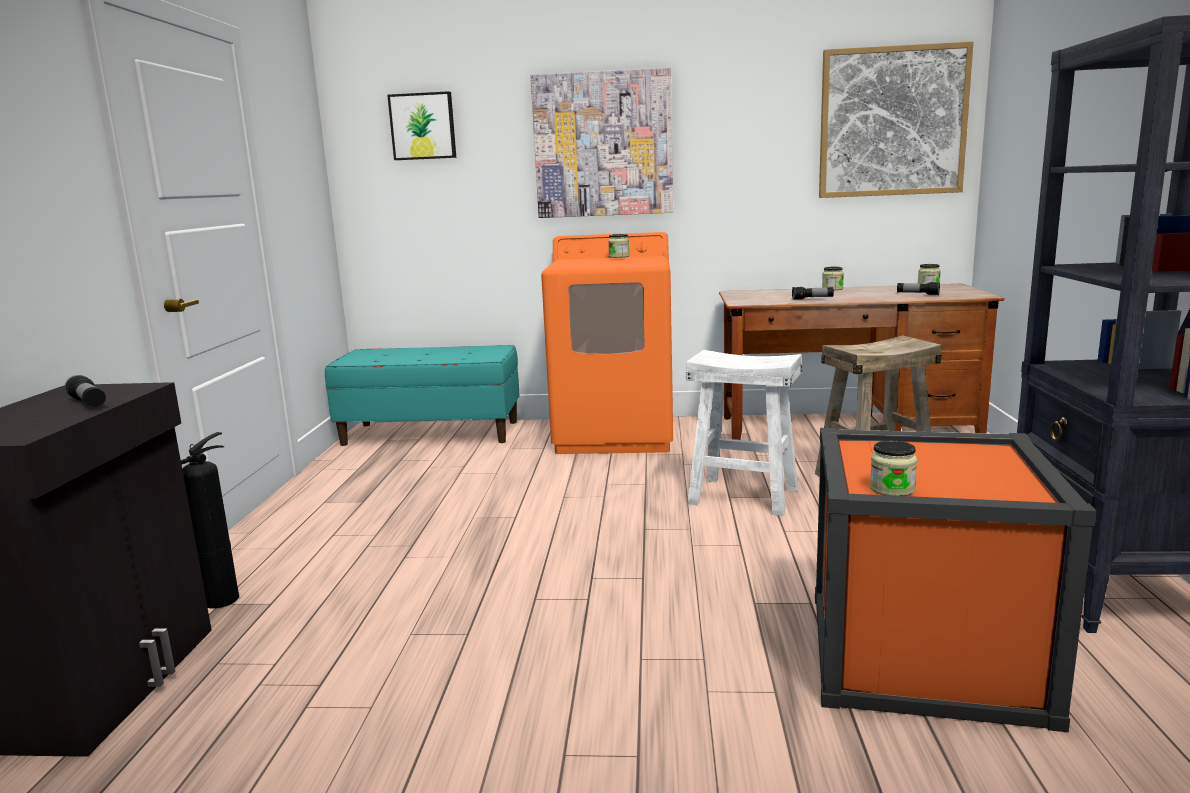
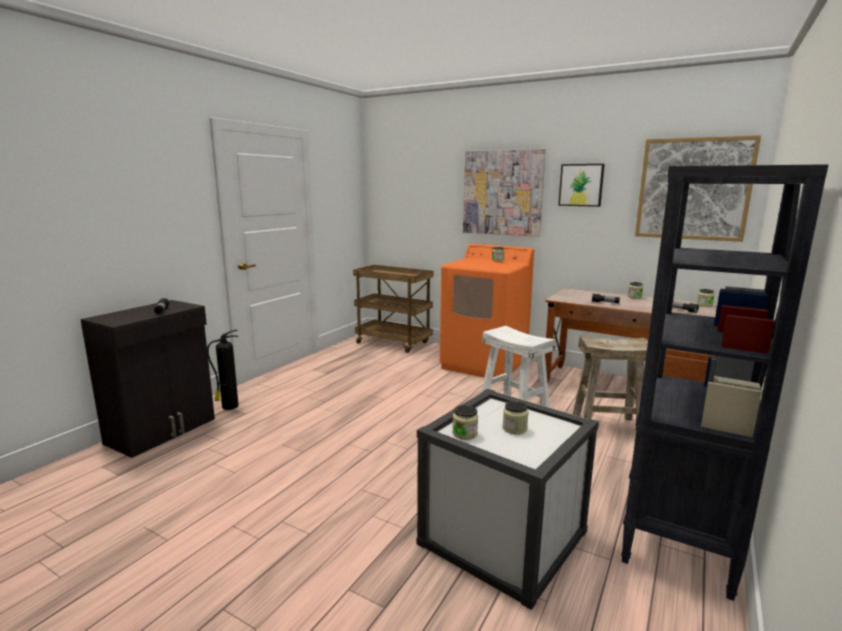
camera: 25 degrees right, 0 degrees up
(423, 126) = (410, 177): picture -> picture (581, 185)
(431, 433) = (394, 343): turquoise bench -> brown cart
(923, 654) = (503, 537): orange storage box -> white storage box
(940, 467) = (514, 429): none -> jar

